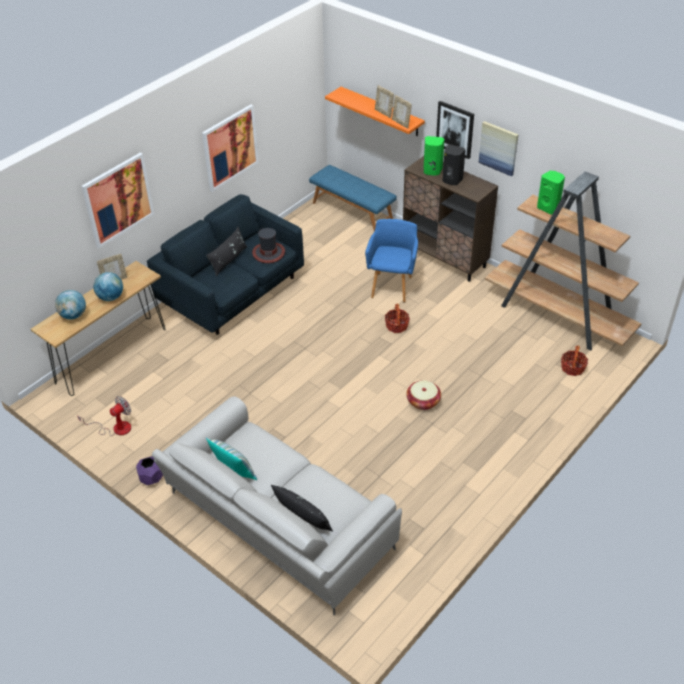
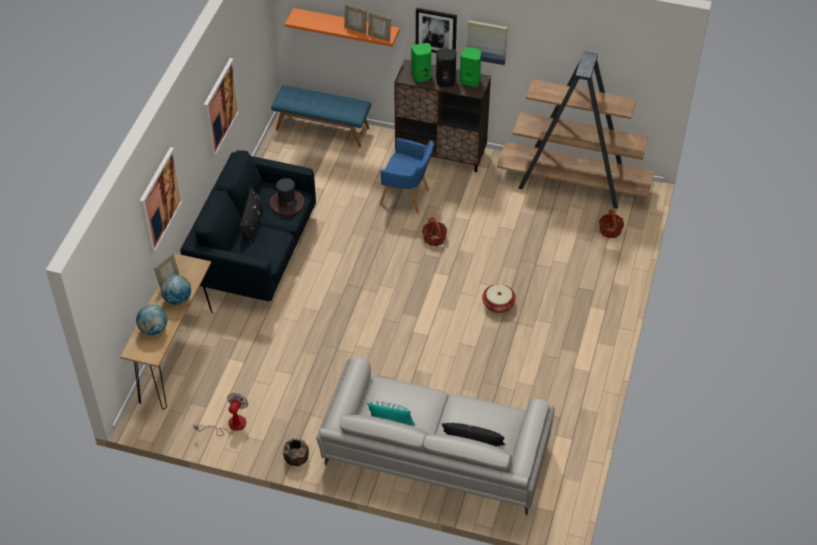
camera: 25 degrees left, 5 degrees up
(151, 478) = (296, 459): purple planter -> brown planter
(392, 285) = (407, 197): blue armchair -> blue armchair turned 120 degrees clockwise
(548, 208) = (554, 90): green speaker -> green speaker (470, 81)

